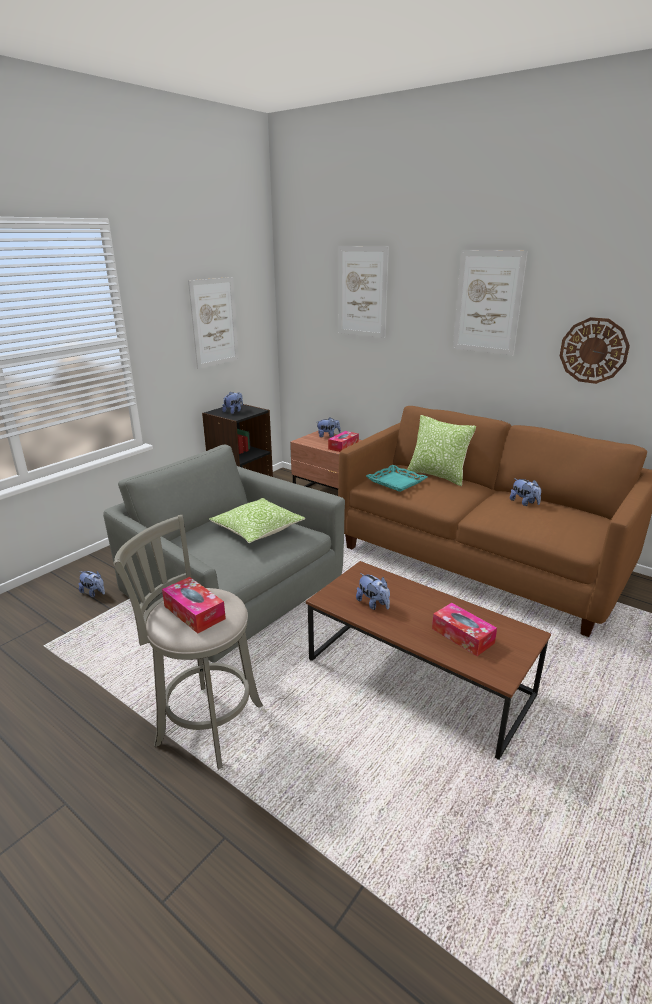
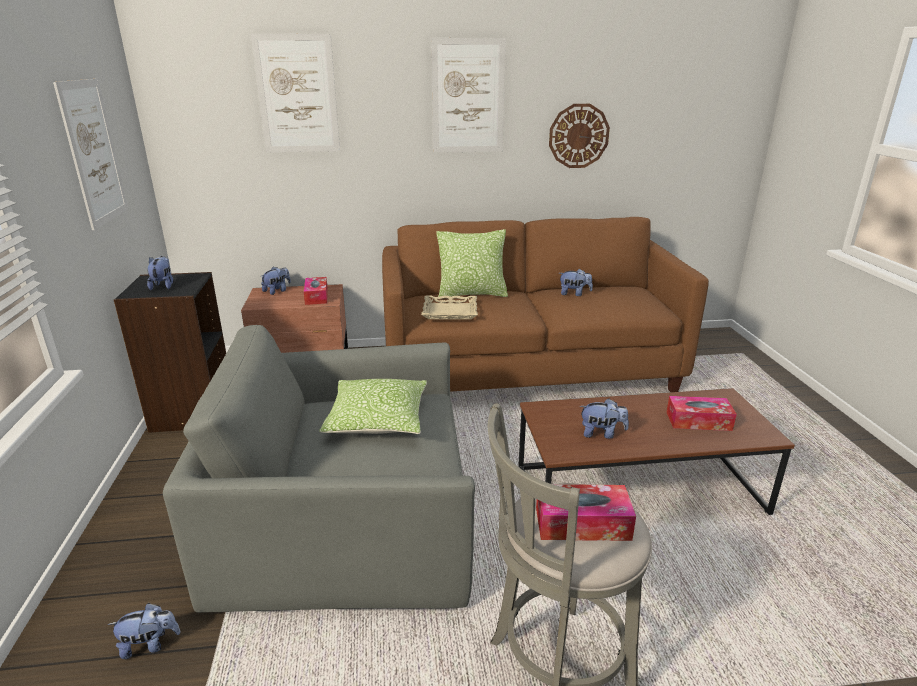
camera: 45 degrees left, 0 degrees up
(396, 481) = (450, 311): turquoise tray -> beige tray

